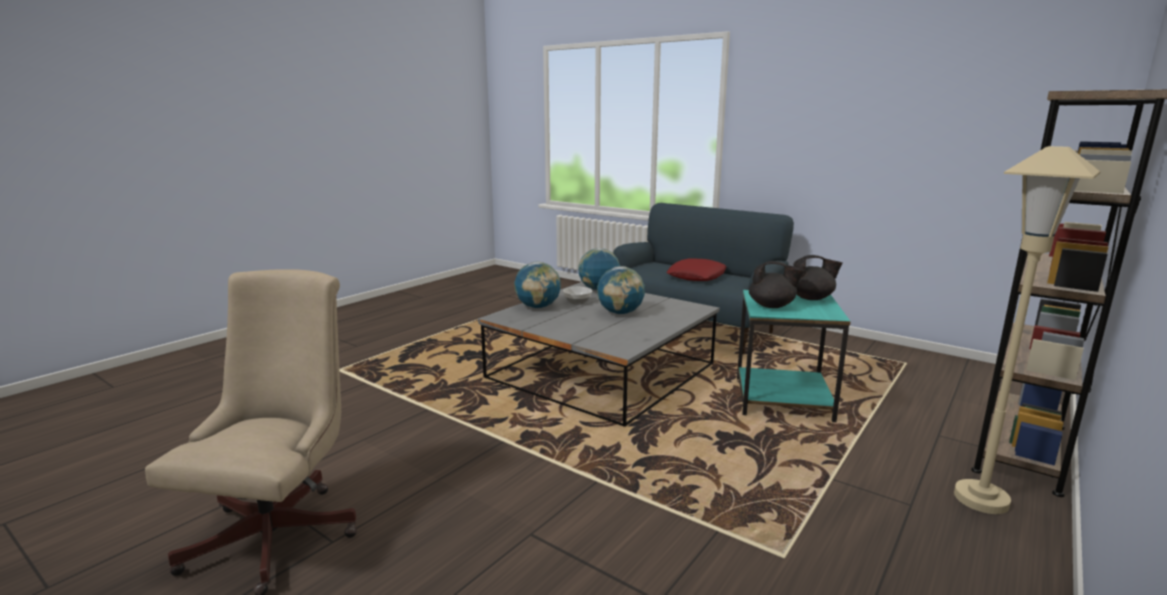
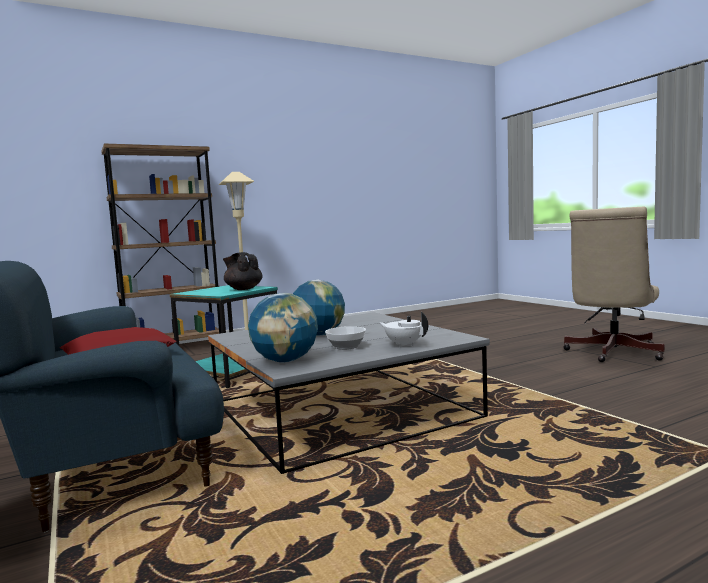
camera: 155 degrees left, 10 degrees down
(538, 307) = (404, 345): globe -> white teapot
(811, 298) = (197, 291): black teapot -> none

